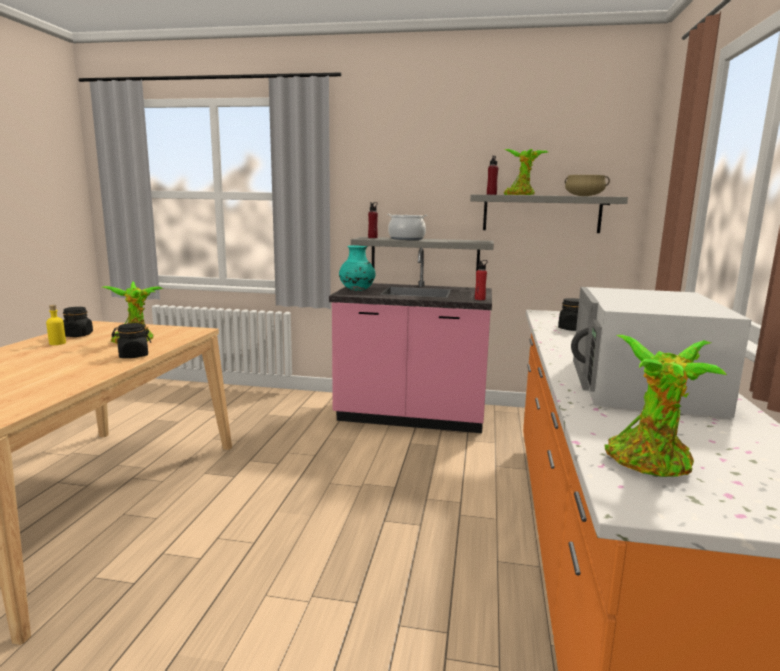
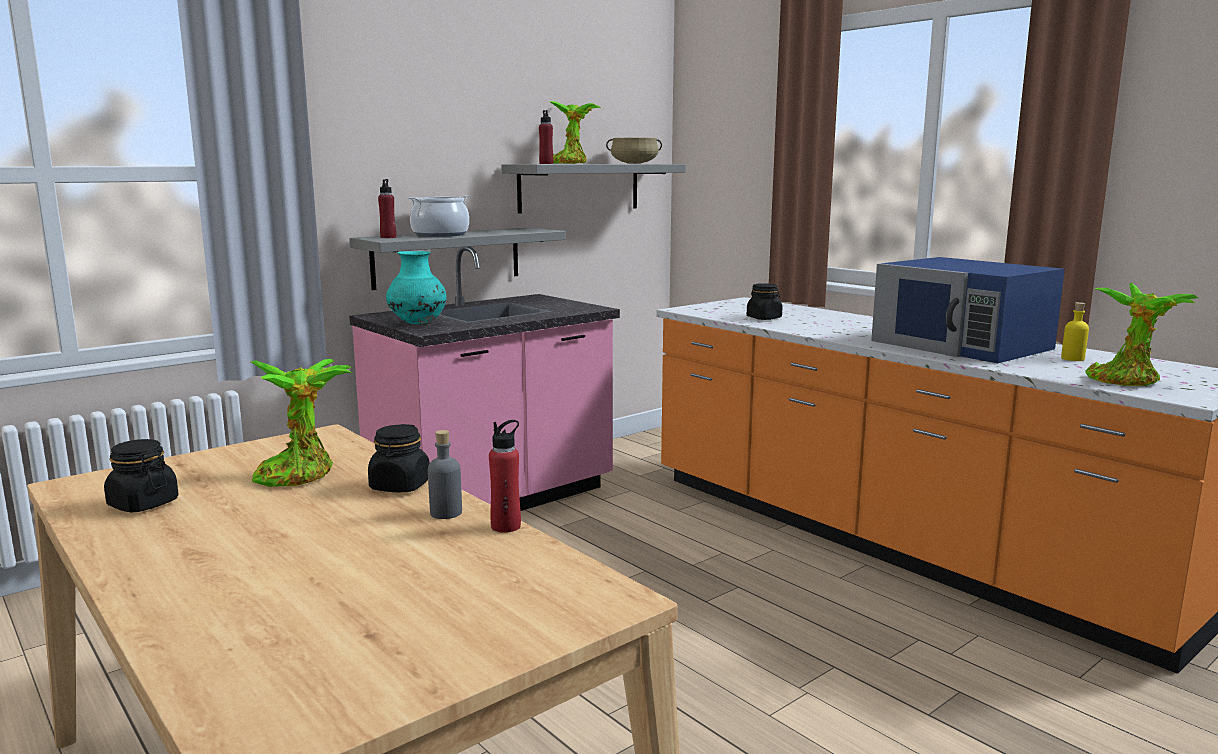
camera: 50 degrees left, 0 degrees up
(57, 343) = (174, 523): yellow bottle -> yellow bottle (1072, 359)
(100, 370) = (446, 513): none -> grey bottle
(480, 299) = (589, 307): red bottle -> red bottle (506, 526)
(642, 385) = (962, 345): white microwave -> blue microwave

